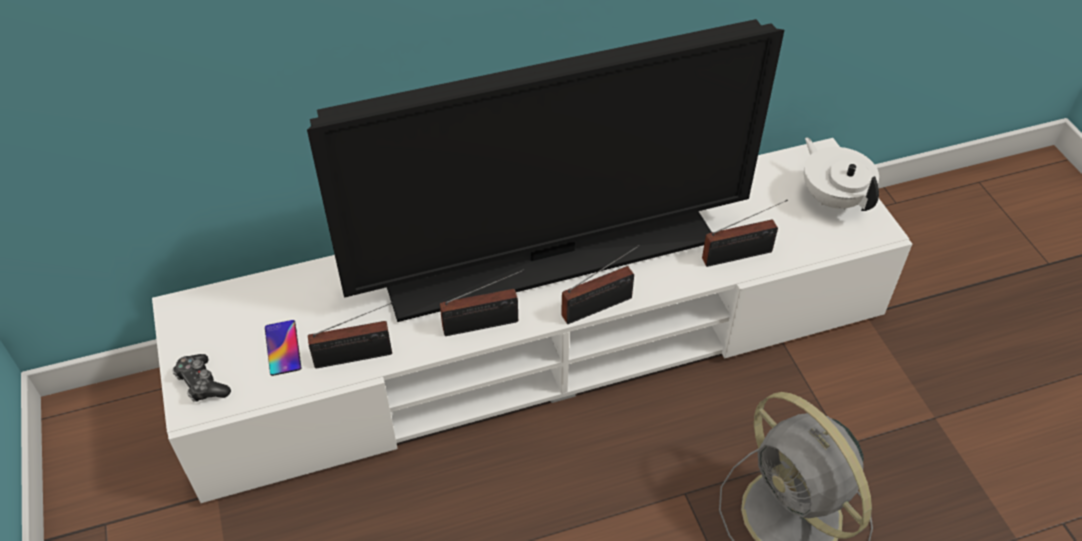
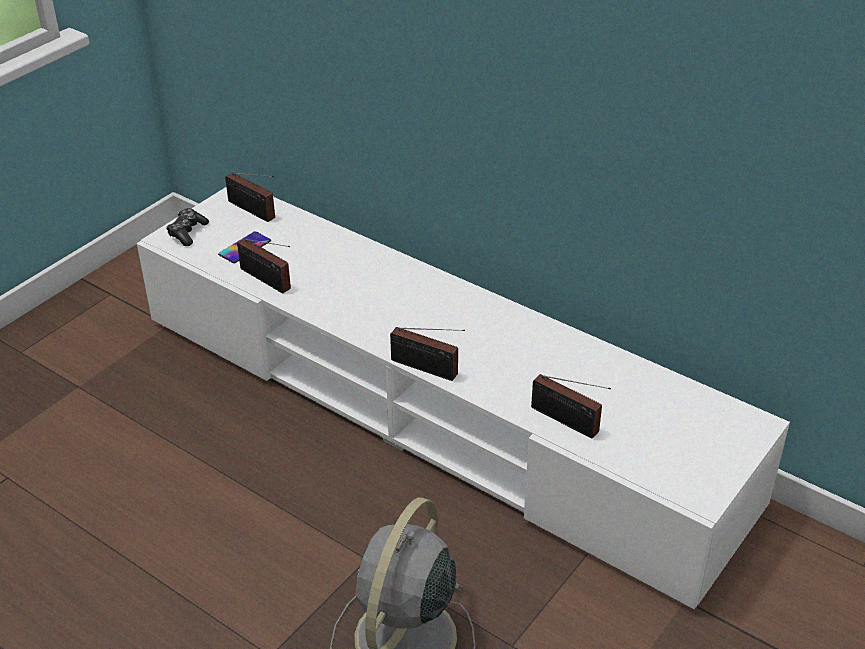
camera: 55 degrees right, 10 degrees down
(485, 324) = (351, 321): radio -> radio (253, 211)
(552, 259) = (448, 324): television -> none
(833, 198) = (706, 451): white teapot -> none

